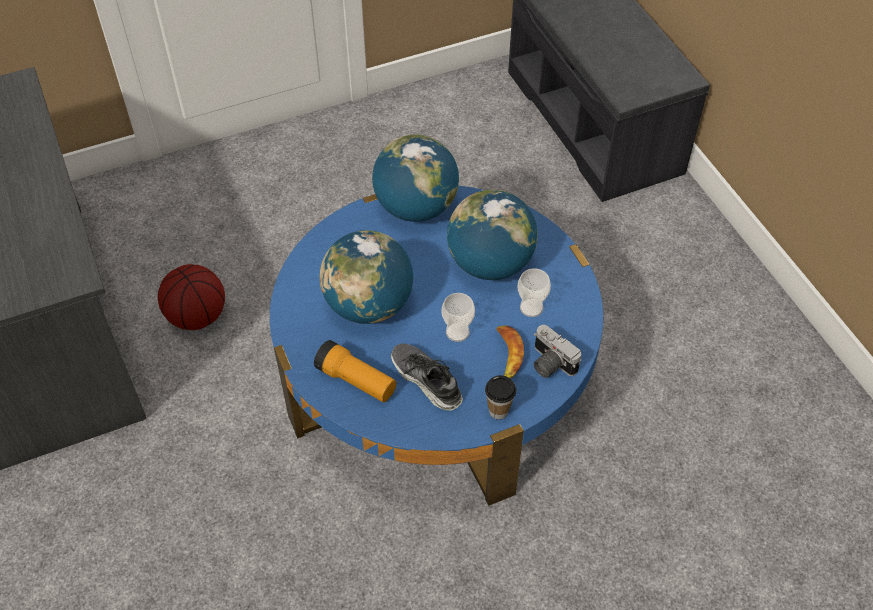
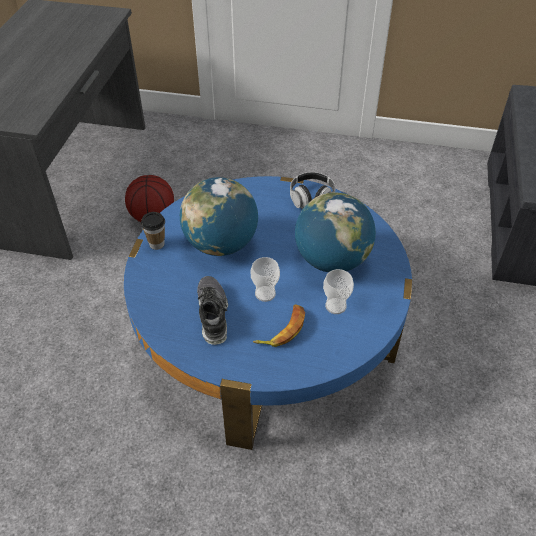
camera: 35 degrees right, 5 degrees down
(356, 381) = (166, 287): flashlight -> none
(416, 208) = (312, 199): globe -> headphones
(498, 411) = (243, 365): cup -> cup (157, 244)
(549, 364) = (313, 353): camera -> none

